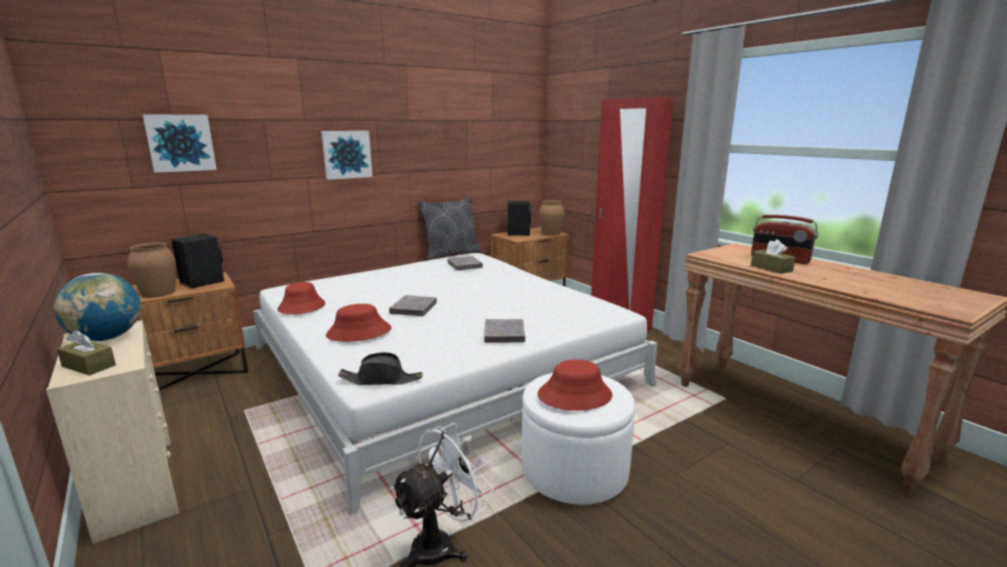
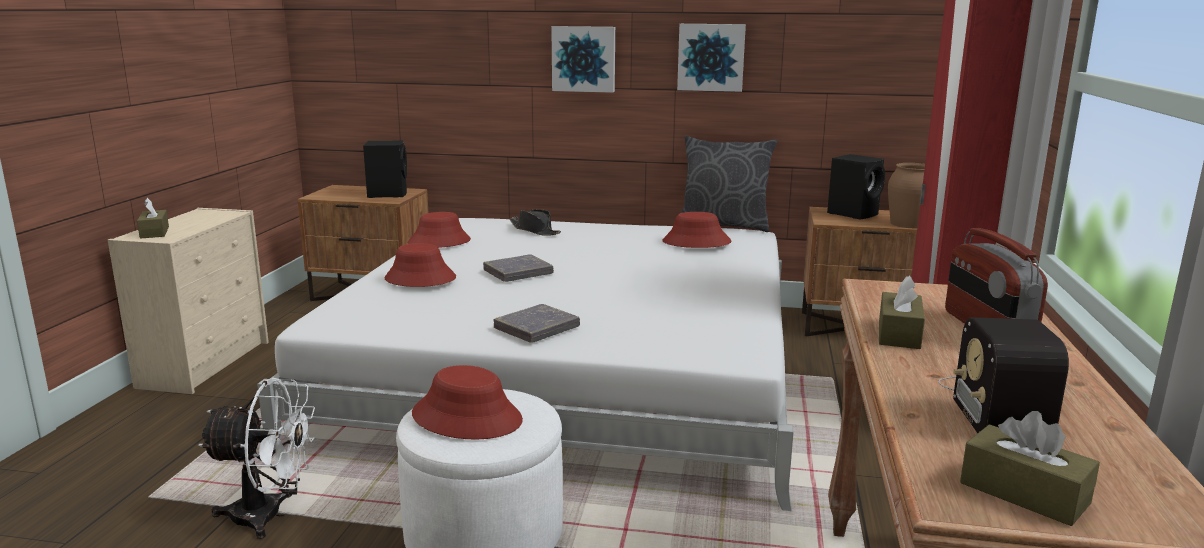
camera: 45 degrees right, 0 degrees up
(107, 338) = (206, 217): globe -> none
(158, 293) = (340, 195): brown vase -> none
(180, 143) = (400, 36): picture -> picture (711, 57)
(381, 380) = (337, 324): black hat -> black hat (535, 230)
(464, 266) = (696, 242): grey book -> red hat
(863, 281) = (996, 405): none -> radio
(950, 303) = (1024, 493): none -> brown tissue box

